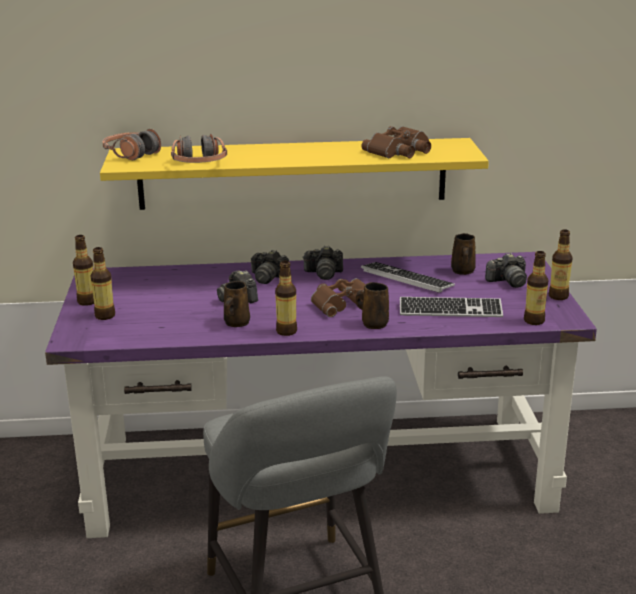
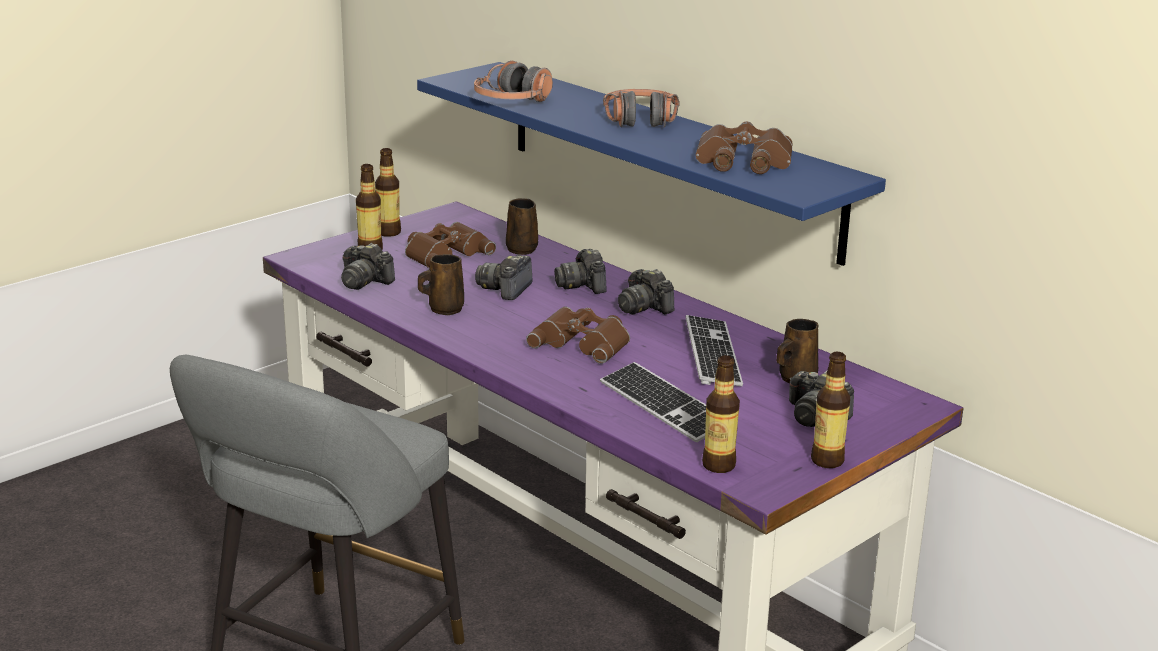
camera: 50 degrees right, 0 degrees up
(132, 154) = (494, 73): headphones -> headphones (640, 120)
(151, 332) = (364, 281): none -> camera
(153, 296) = (445, 253): none -> brown binoculars
(286, 331) = (462, 338): bottle -> none
(292, 173) = (669, 158): yellow shelf -> blue shelf
(373, 324) = (552, 375): brown mug -> brown mug (521, 249)

